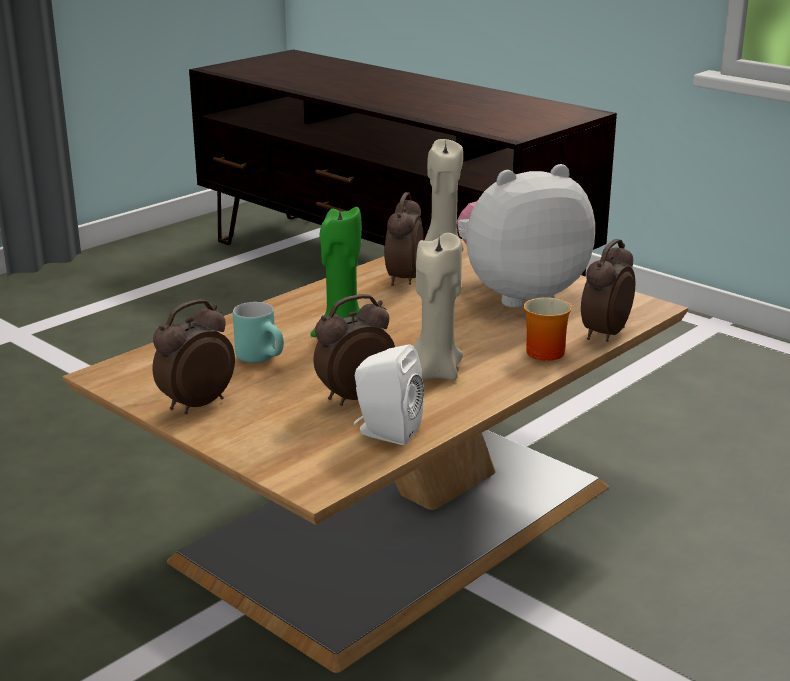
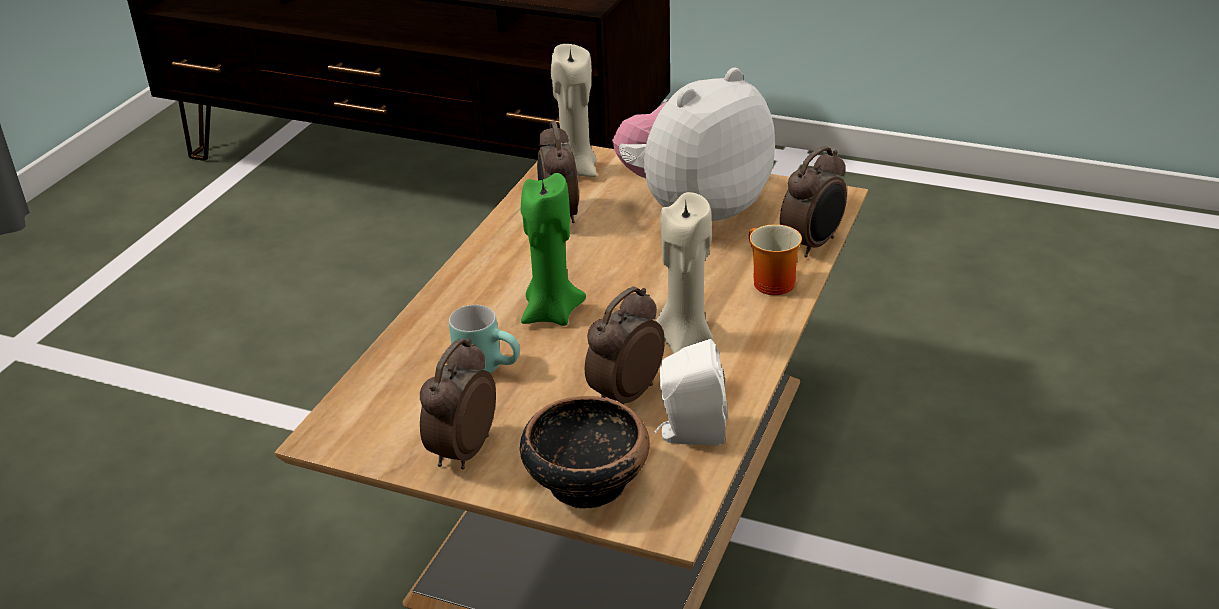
camera: 20 degrees left, 10 degrees up
(273, 443) = (585, 482): none -> bowl
(603, 334) = (813, 244): alarm clock -> alarm clock turned 150 degrees counterclockwise

